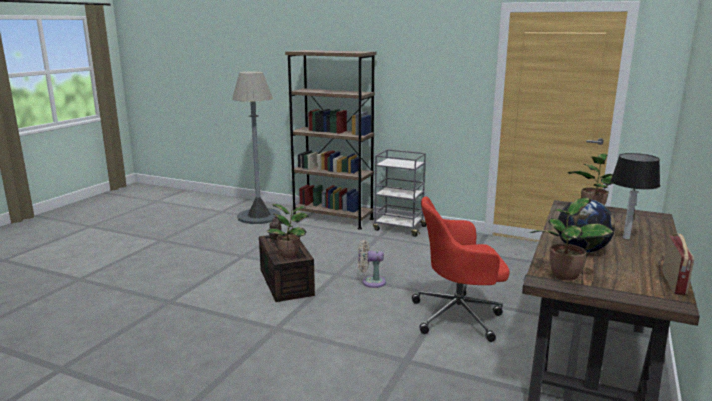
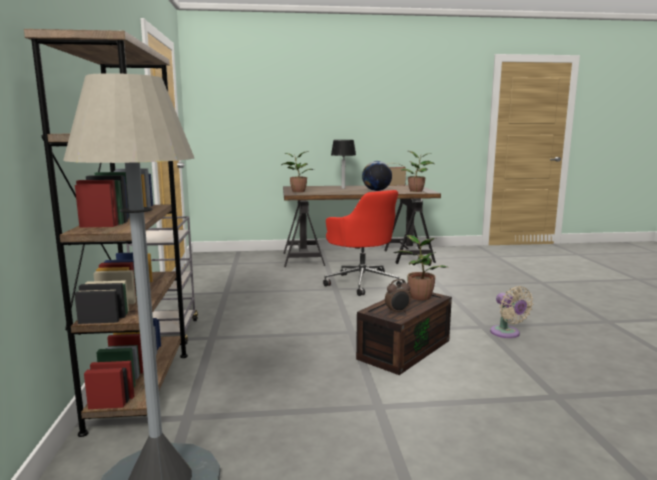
camera: 120 degrees left, 5 degrees down
(371, 282) = (346, 315): beige fan -> beige fan (507, 333)

